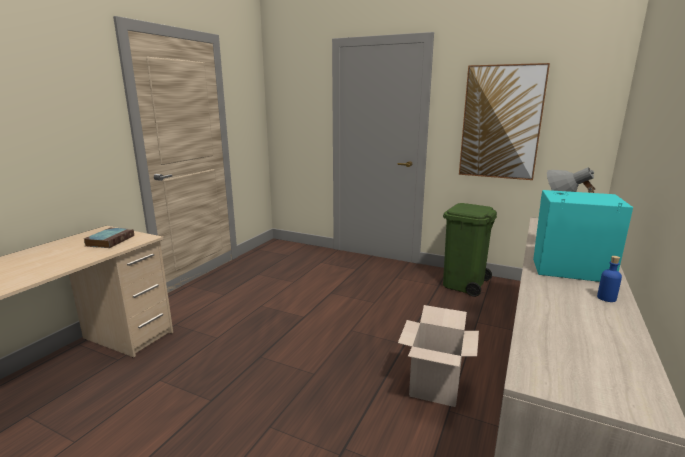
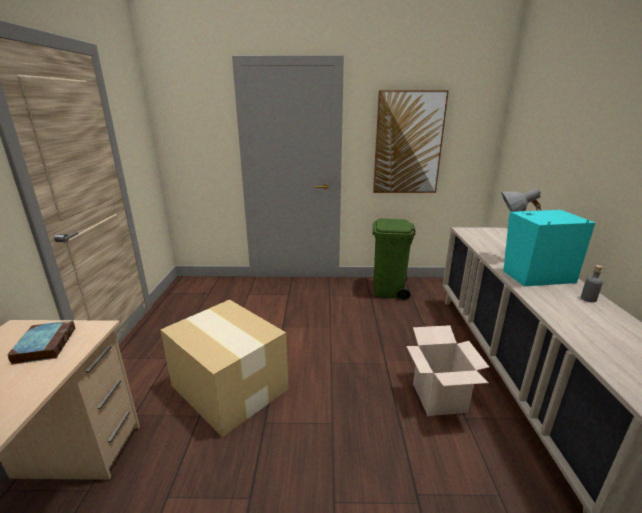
camera: 25 degrees left, 5 degrees up
(252, 326) = (230, 388): none -> cardboard box
(606, 298) = (588, 299): blue bottle -> grey bottle

